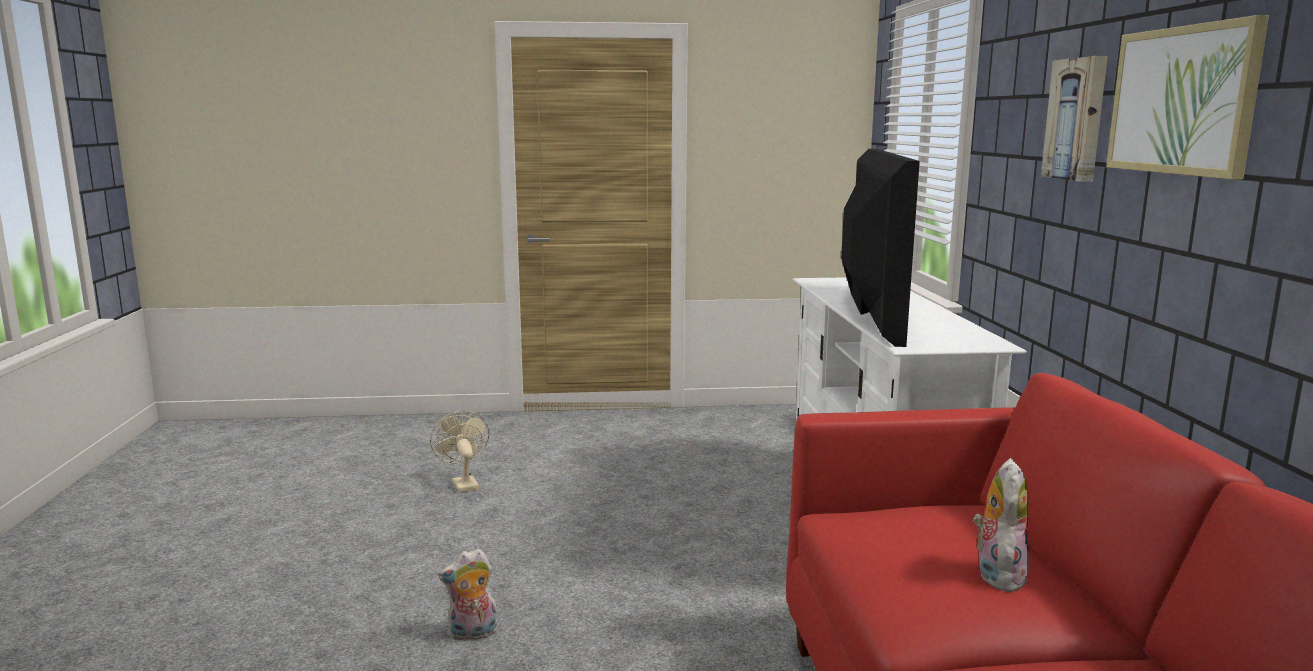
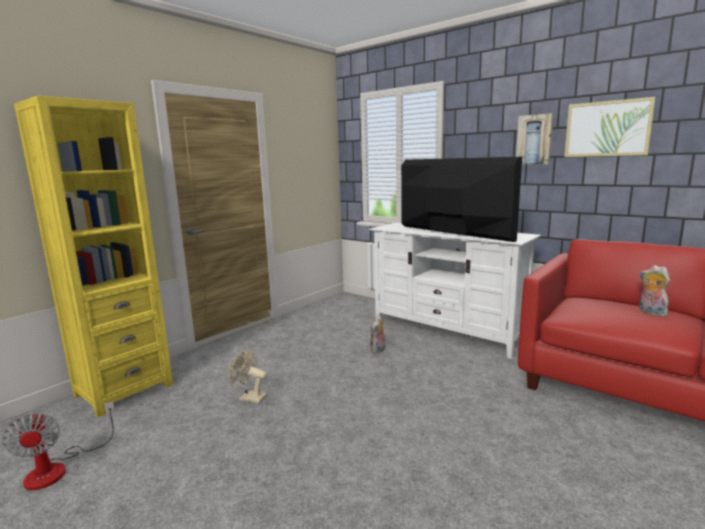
camera: 45 degrees left, 0 degrees up
(250, 470) = (58, 468): none -> fan
(393, 428) = (124, 390): none -> yellow bookcase
(472, 634) = (428, 462): plush toy -> plush toy (378, 350)

